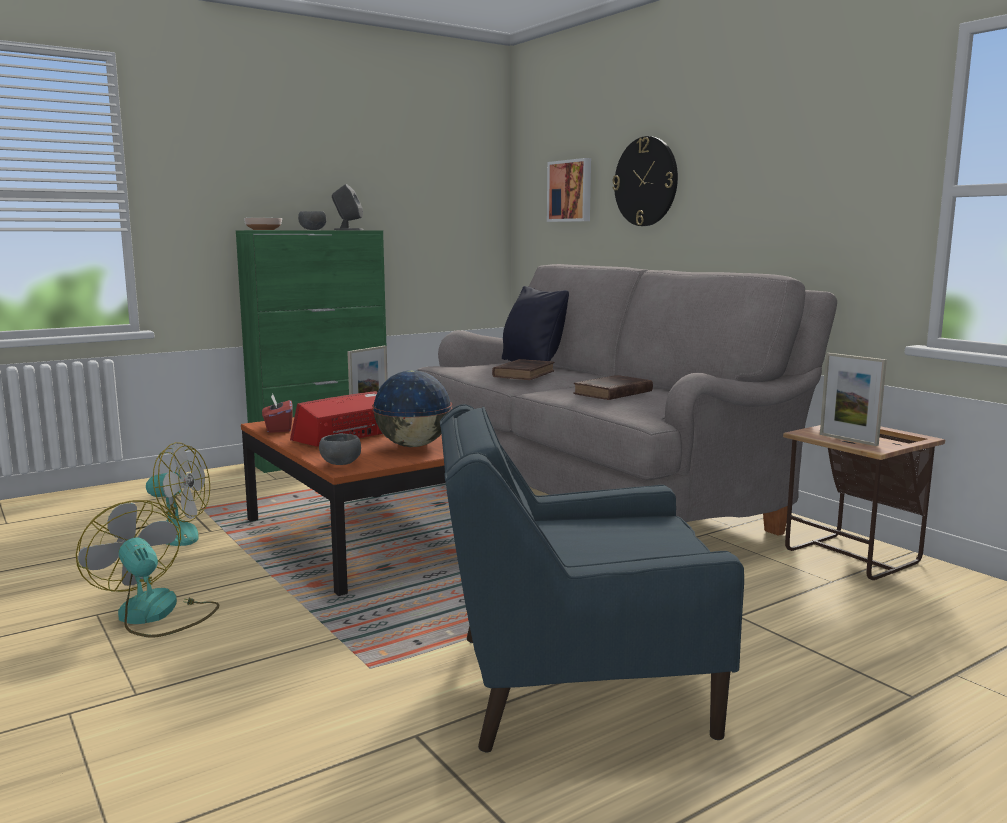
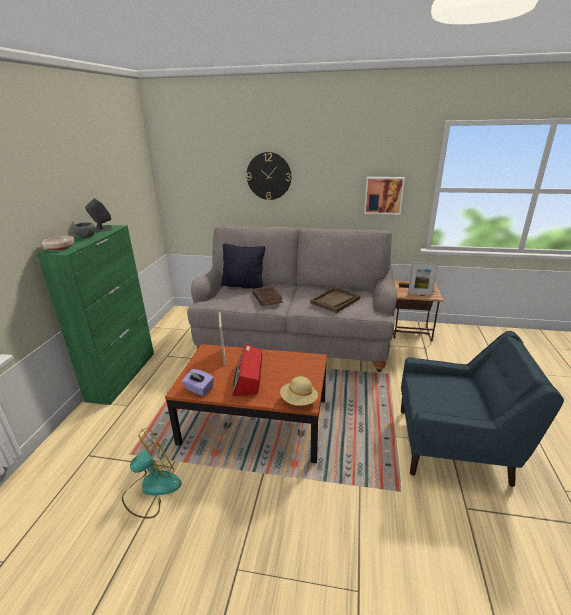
camera: 45 degrees left, 15 degrees up
(155, 615) = (266, 542): fan -> none
(278, 428) = (199, 389): red tissue box -> purple tissue box
(341, 464) = (299, 401): grey bowl -> beige hat
(413, 446) = (293, 368): globe -> none
(571, 191) = (209, 178): picture -> picture (383, 195)
(572, 685) = (455, 445): blue armchair -> blue armchair turned 120 degrees counterclockwise
(611, 393) = (335, 301): brown book -> brown tray

